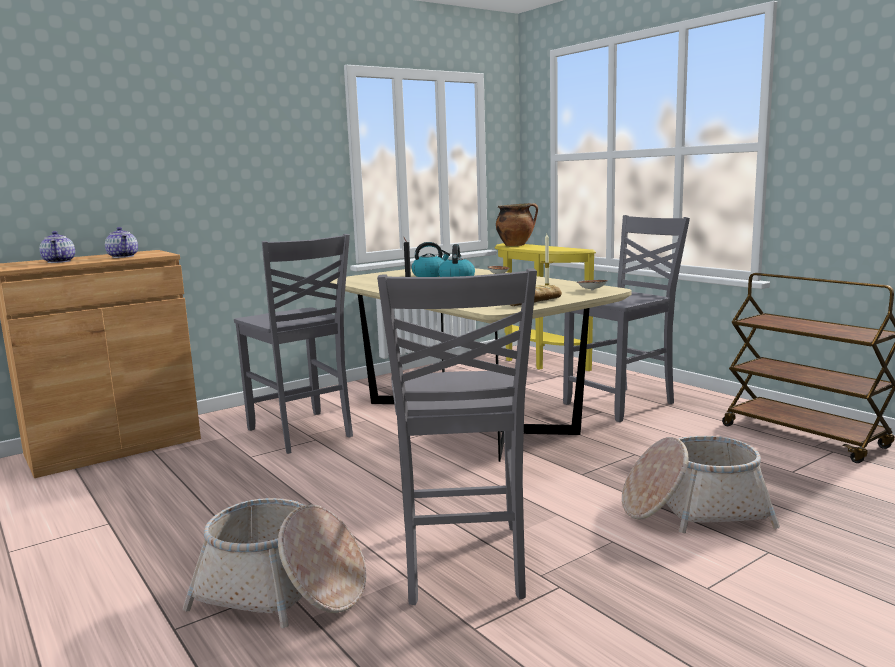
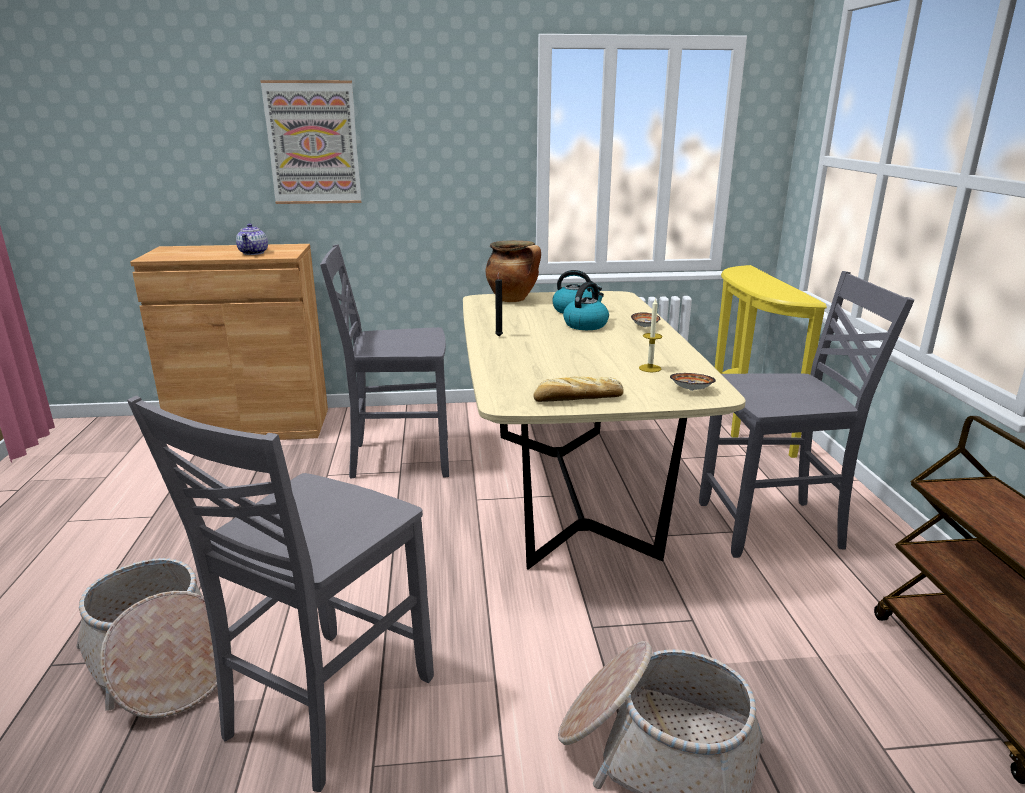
camera: 30 degrees right, 10 degrees up
(59, 261) = (198, 253): teapot -> none
(158, 153) = (313, 143): none -> picture
(301, 433) = (398, 459): grey chair -> grey chair turned 90 degrees clockwise
(516, 245) = (747, 274): cooking pot -> cooking pot (513, 299)

